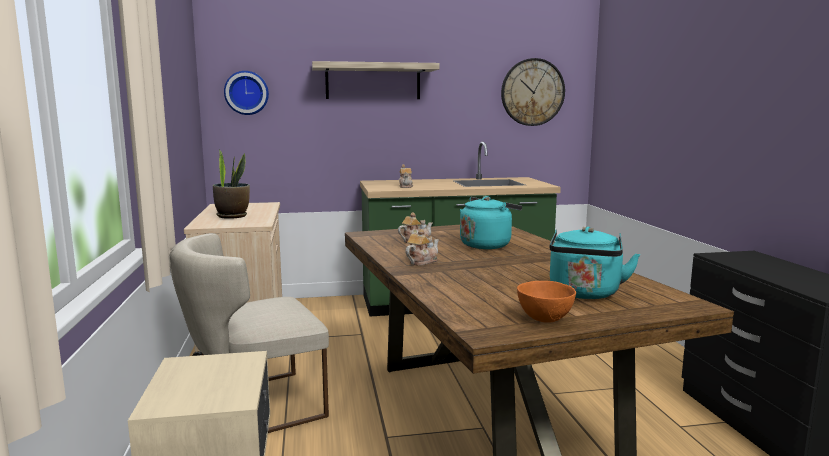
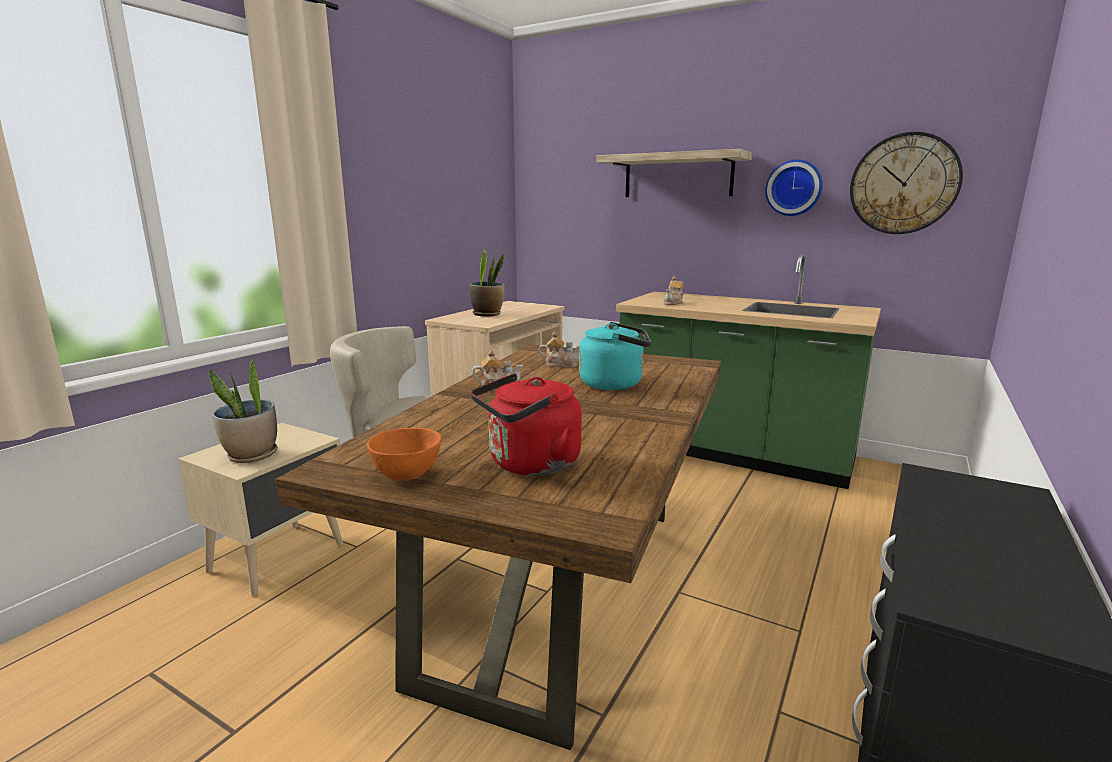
camera: 40 degrees right, 5 degrees up
(215, 389) = (252, 455): none -> potted plant
(246, 93) = (552, 191): wall clock -> wall clock (794, 188)
(585, 294) = (530, 465): turquoise kettle -> red kettle

